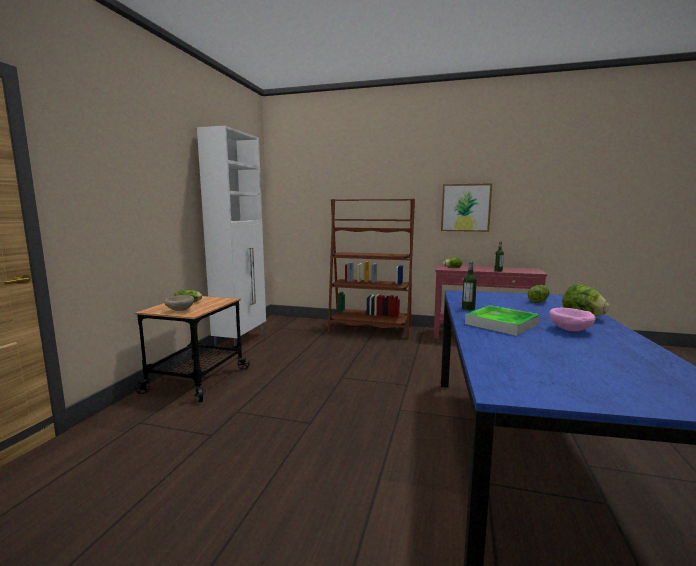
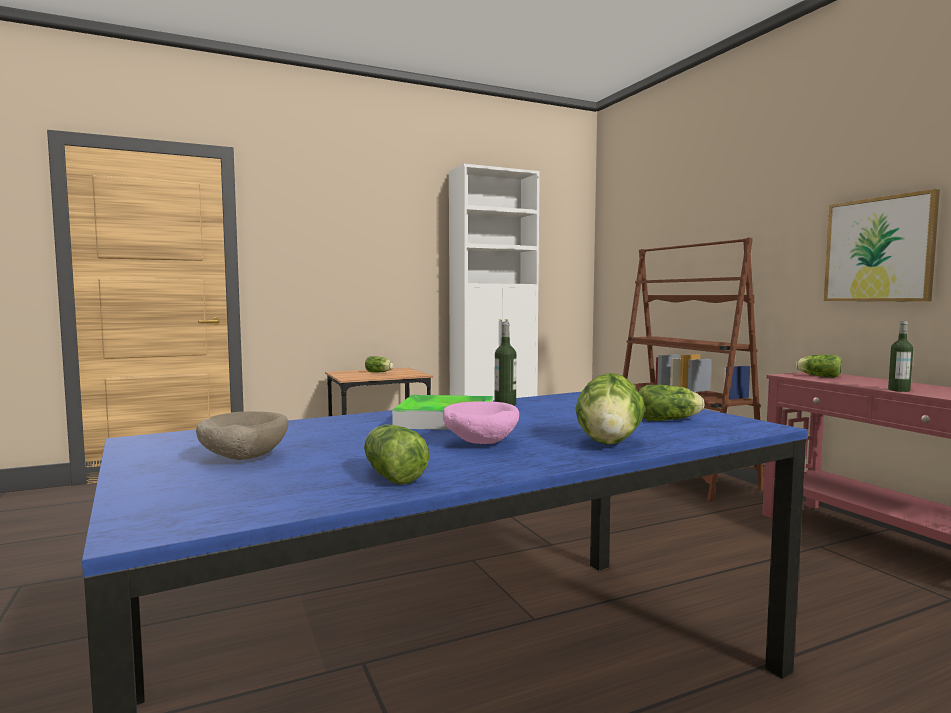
camera: 50 degrees right, 5 degrees down
(179, 310) = (352, 375): beige bowl -> beige bowl (242, 458)
(635, 354) = (392, 475): none -> lettuce

